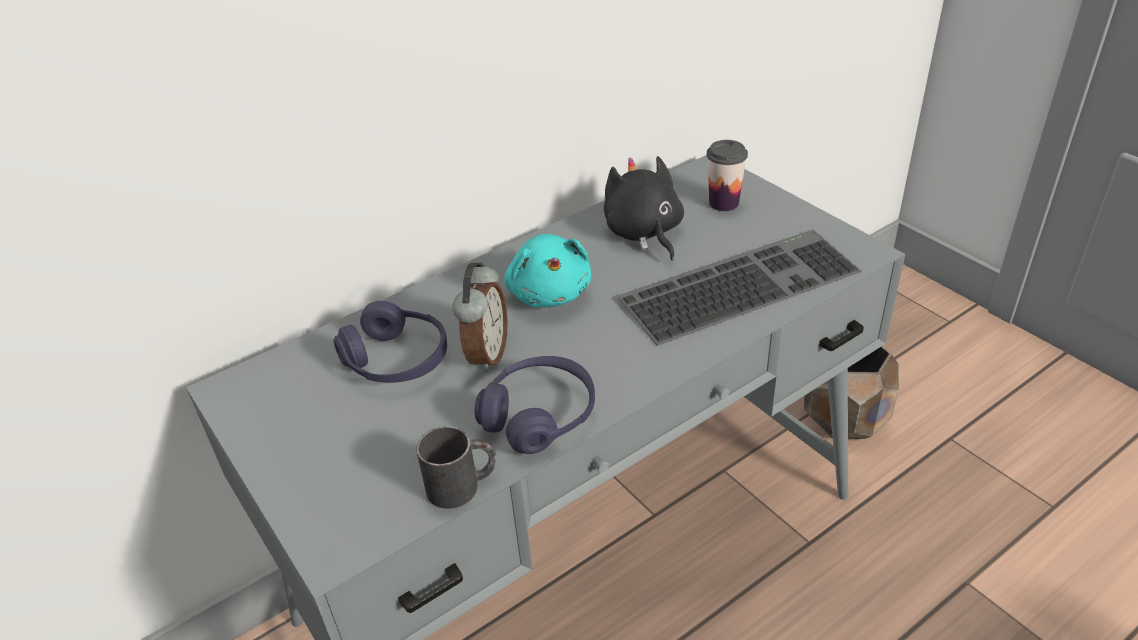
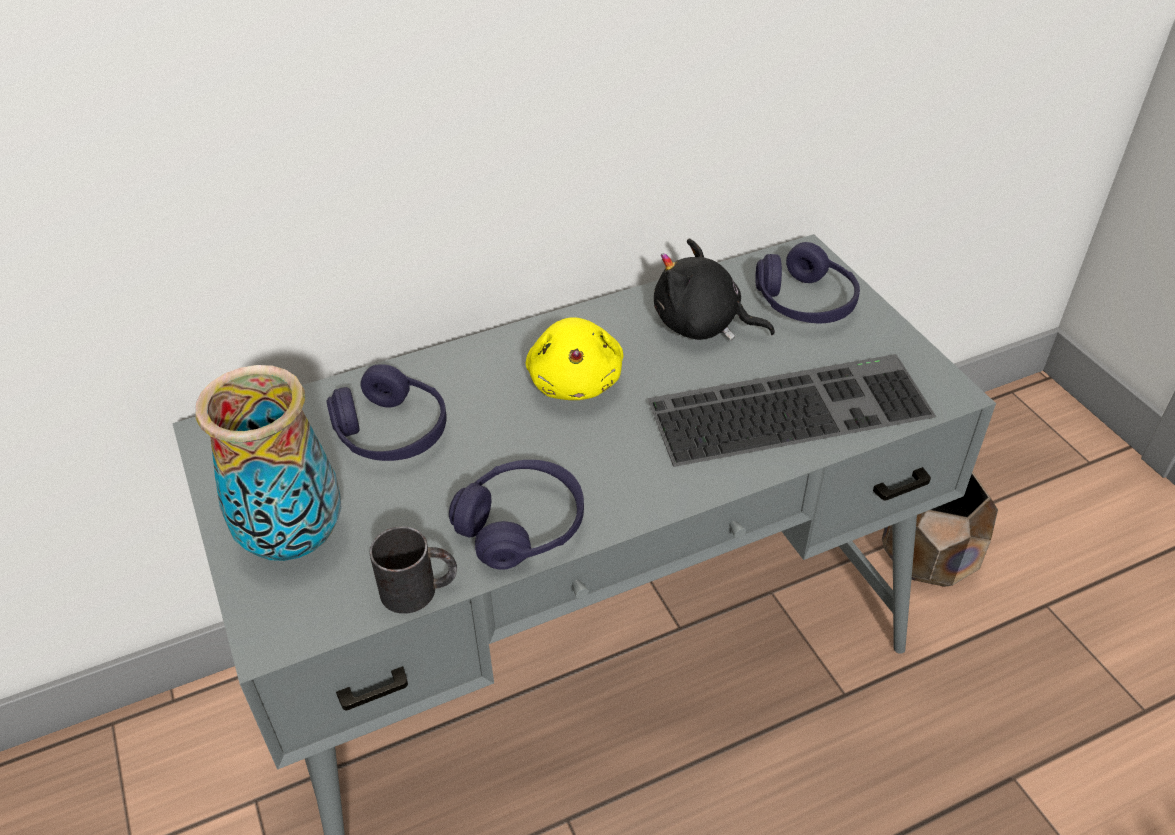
camera: 10 degrees right, 5 degrees up
(333, 464) = (295, 539): none -> vase
(486, 354) = (486, 443): alarm clock -> none
(549, 292) = (575, 380): turquoise plush toy -> yellow plush toy
(644, 233) = (702, 325): black plush toy -> black plush toy turned 60 degrees counterclockwise
(723, 203) = (805, 302): cup -> purple headphones

